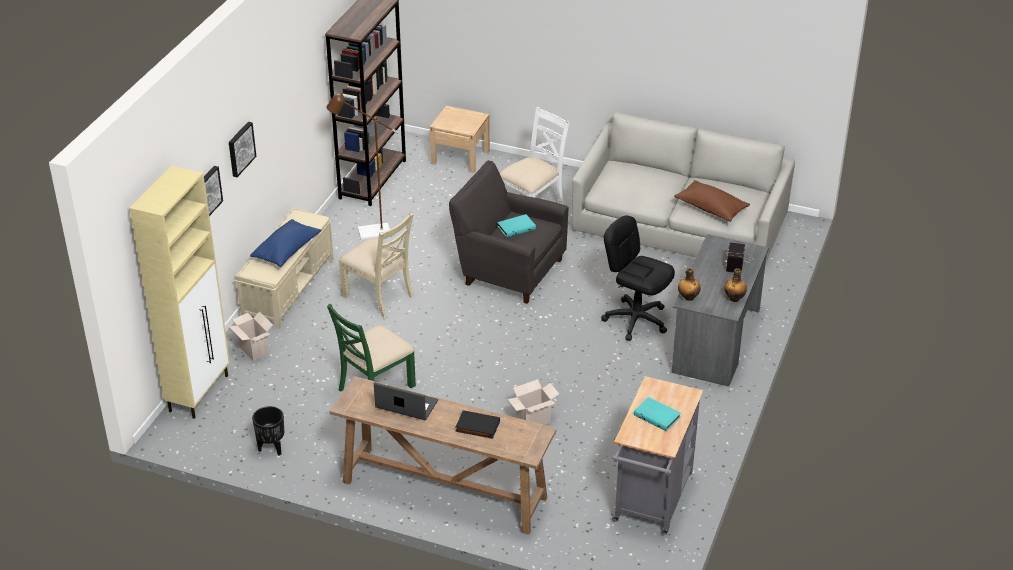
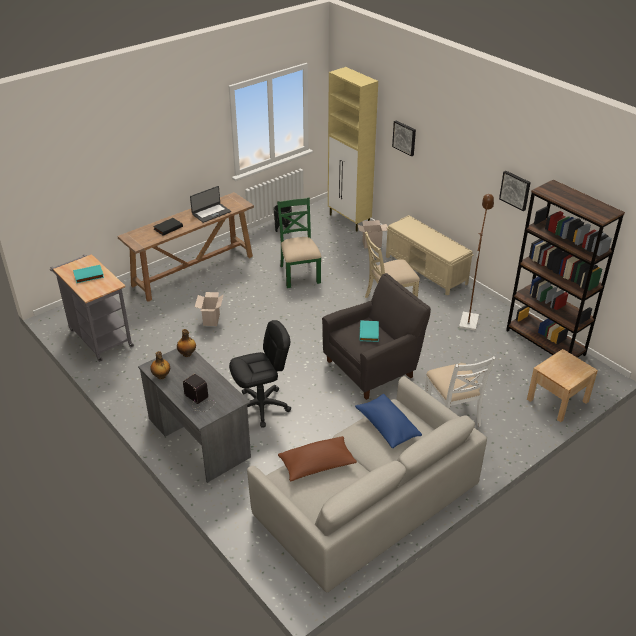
camera: 120 degrees right, 0 degrees up
(240, 149) = (441, 149): picture -> picture (515, 190)
(287, 251) = (420, 236): blue pillow -> blue pillow (387, 427)

